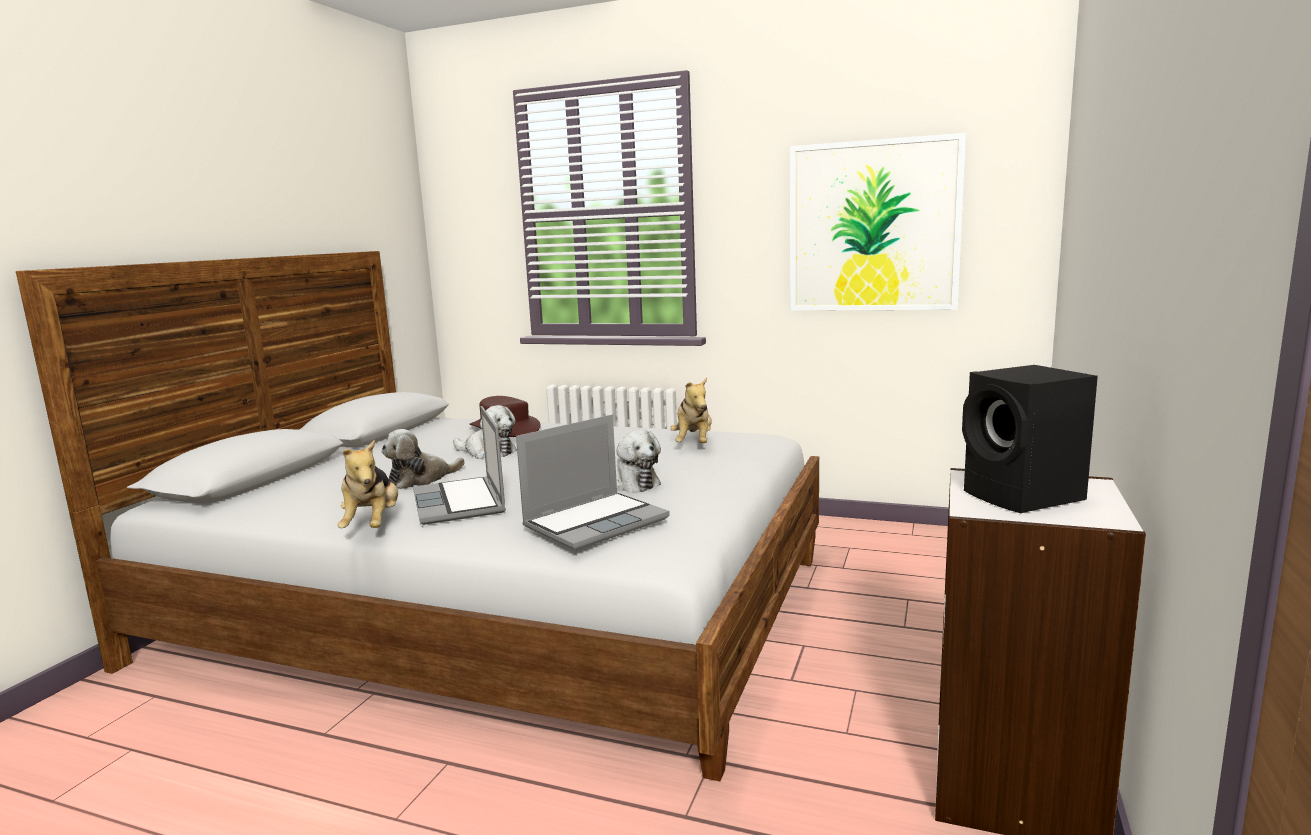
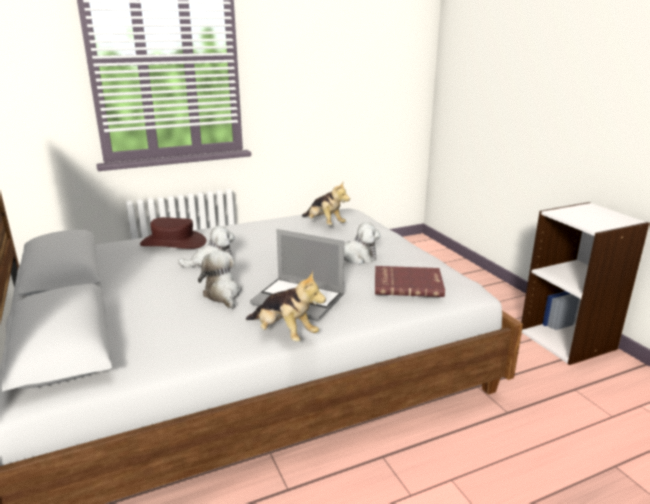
camera: 45 degrees left, 10 degrees up
(421, 479) = (223, 295): plush toy -> plush toy turned 150 degrees clockwise
(596, 522) = (408, 284): laptop -> red book
(873, 226) = (350, 72): picture -> none
(1025, 497) = (592, 217): black speaker -> none

